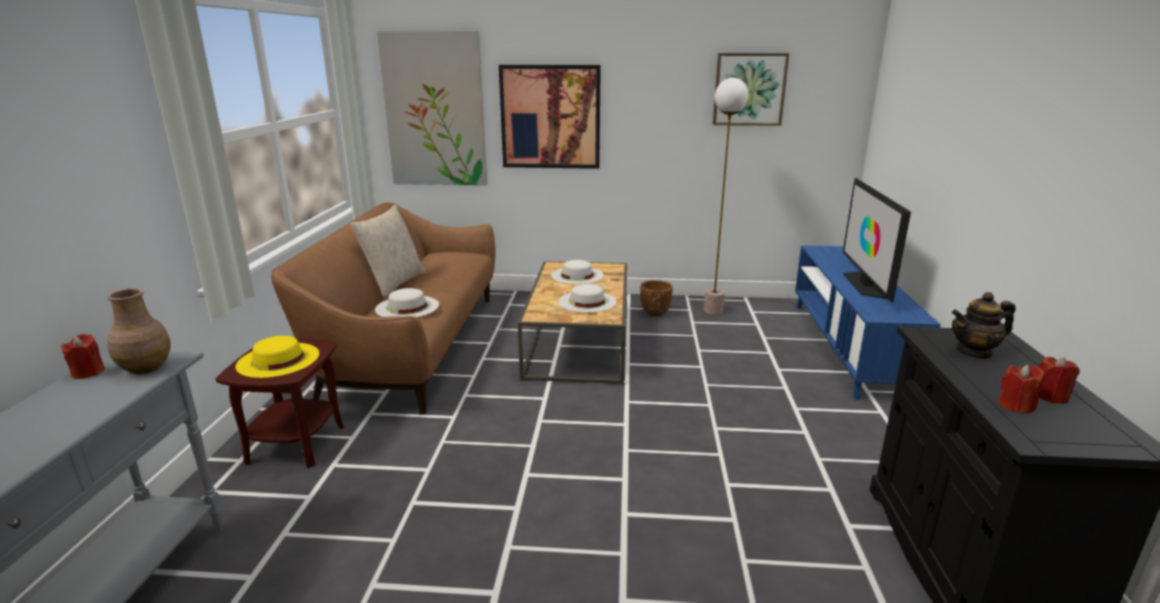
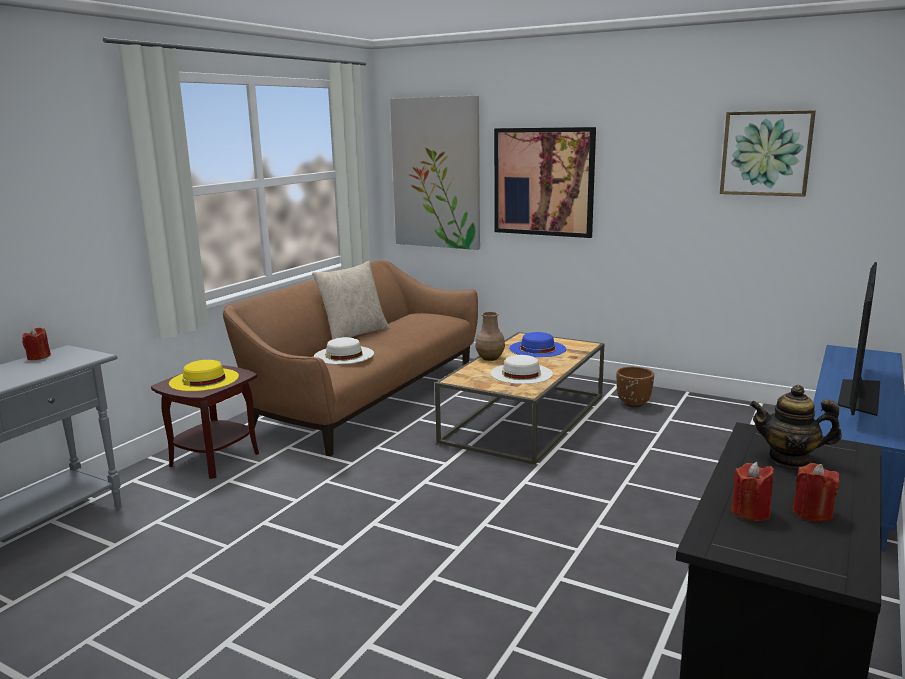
camera: 25 degrees right, 5 degrees down
(145, 368) = (72, 359): brown vase -> brown vase (489, 358)
(577, 275) = (537, 348): white hat -> blue hat
(712, 311) = (704, 411): floor lamp -> none

